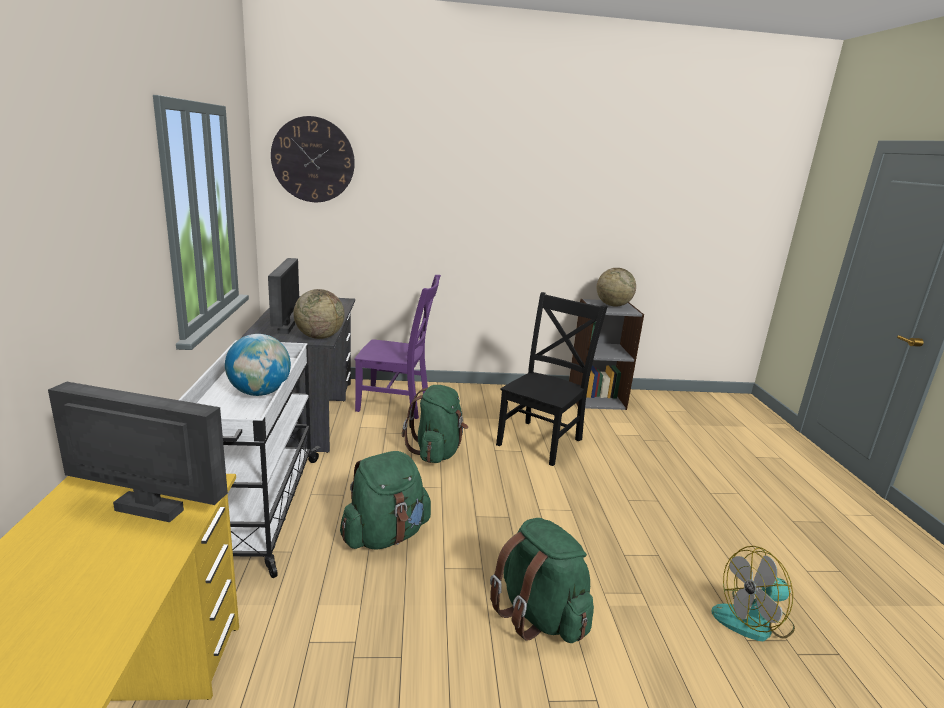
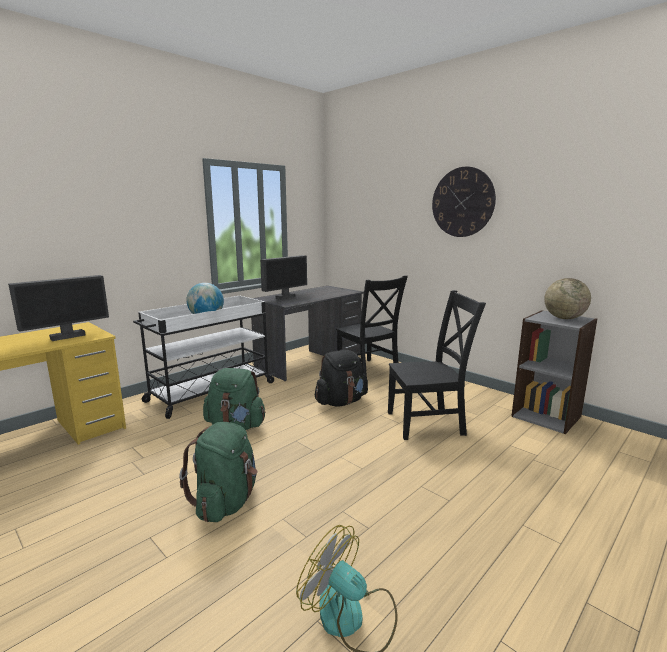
camera: 50 degrees right, 5 degrees down
(147, 512) = (67, 337): monitor -> monitor turned 75 degrees clockwise
(313, 160) = (351, 196): wall clock -> wall clock (462, 202)
(319, 337) = (290, 303): globe -> none
(397, 403) = (368, 371): purple chair -> black chair
(436, 452) = (341, 402): green backpack -> black backpack

